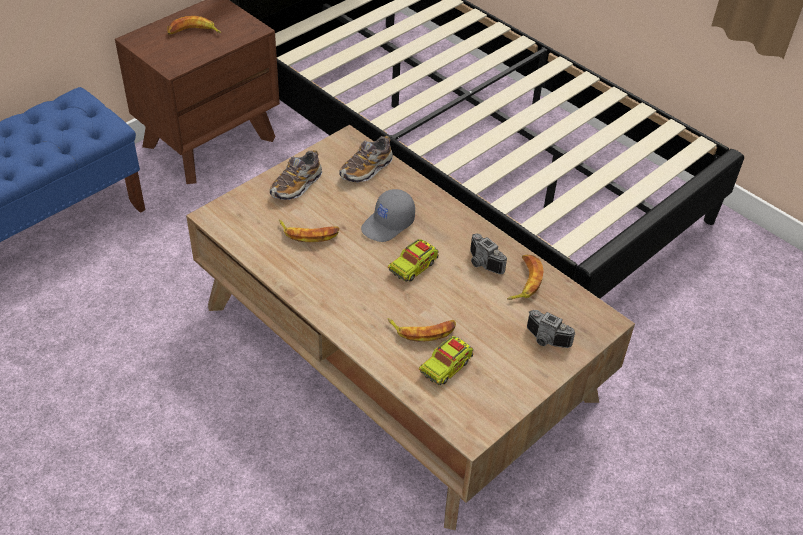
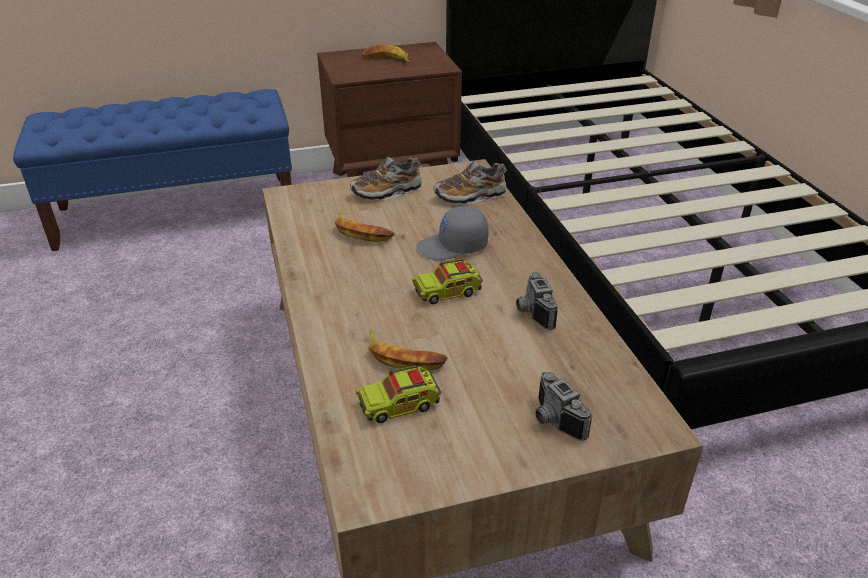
camera: 30 degrees right, 10 degrees down
(524, 281) = (573, 346): banana -> none

